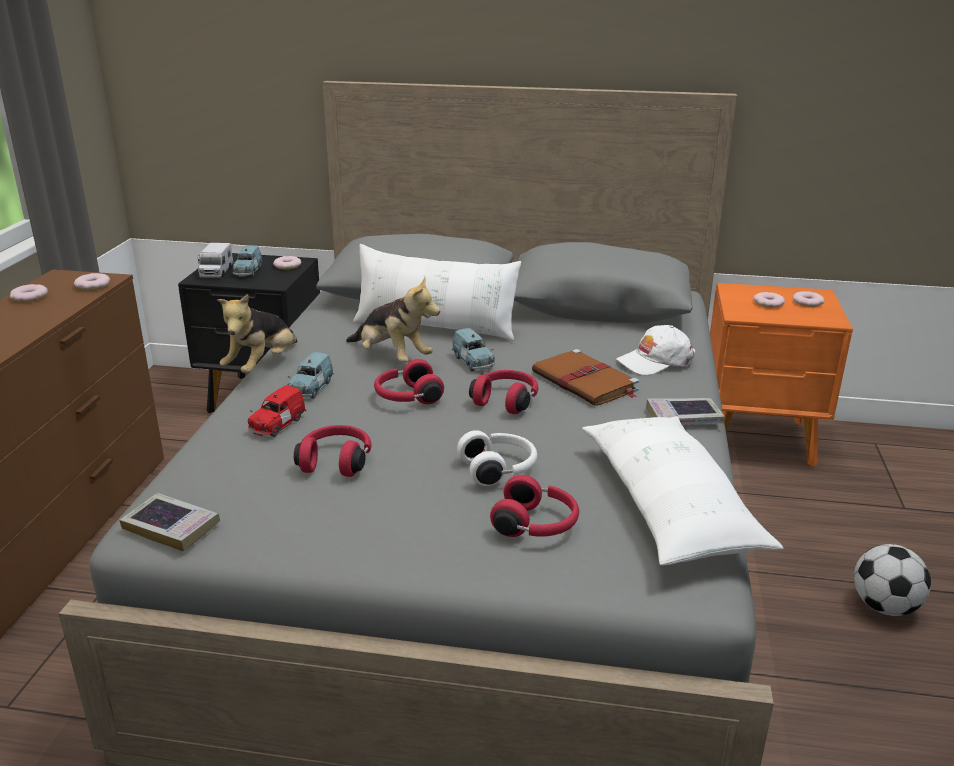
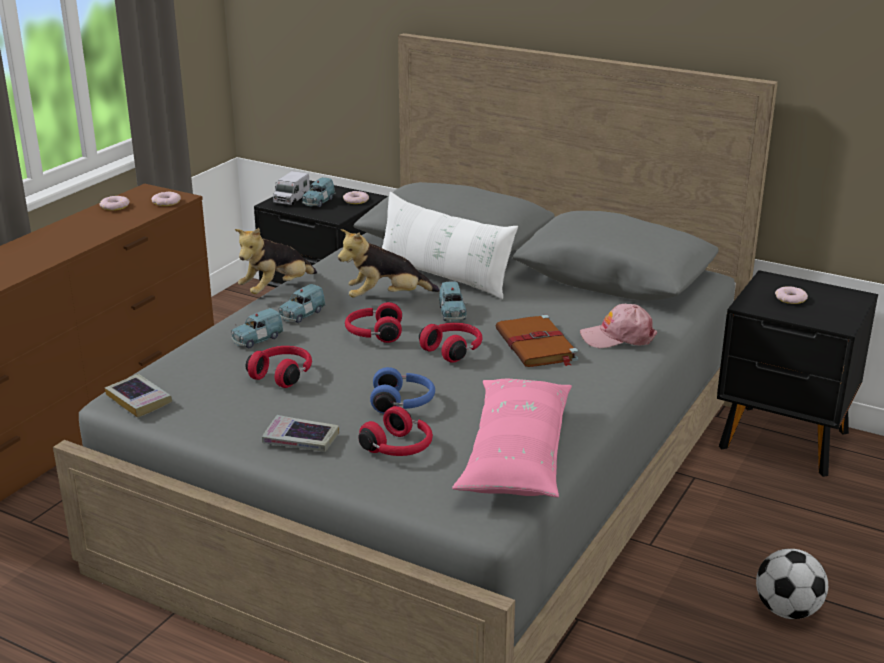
camera: 20 degrees right, 0 degrees up
(277, 425) = (257, 339): red toy car -> blue toy car
(392, 357) = (386, 298): plush toy -> plush toy turned 105 degrees clockwise
(499, 469) = (403, 403): white headphones -> blue headphones
(655, 361) = (618, 337): white cap -> pink cap
(667, 505) = (516, 454): white pillow -> pink pillow
(683, 418) = (596, 390): book -> book (300, 440)
(759, 440) = (785, 441): orange nightstand -> black nightstand
(807, 302) = (834, 303): donut -> none

